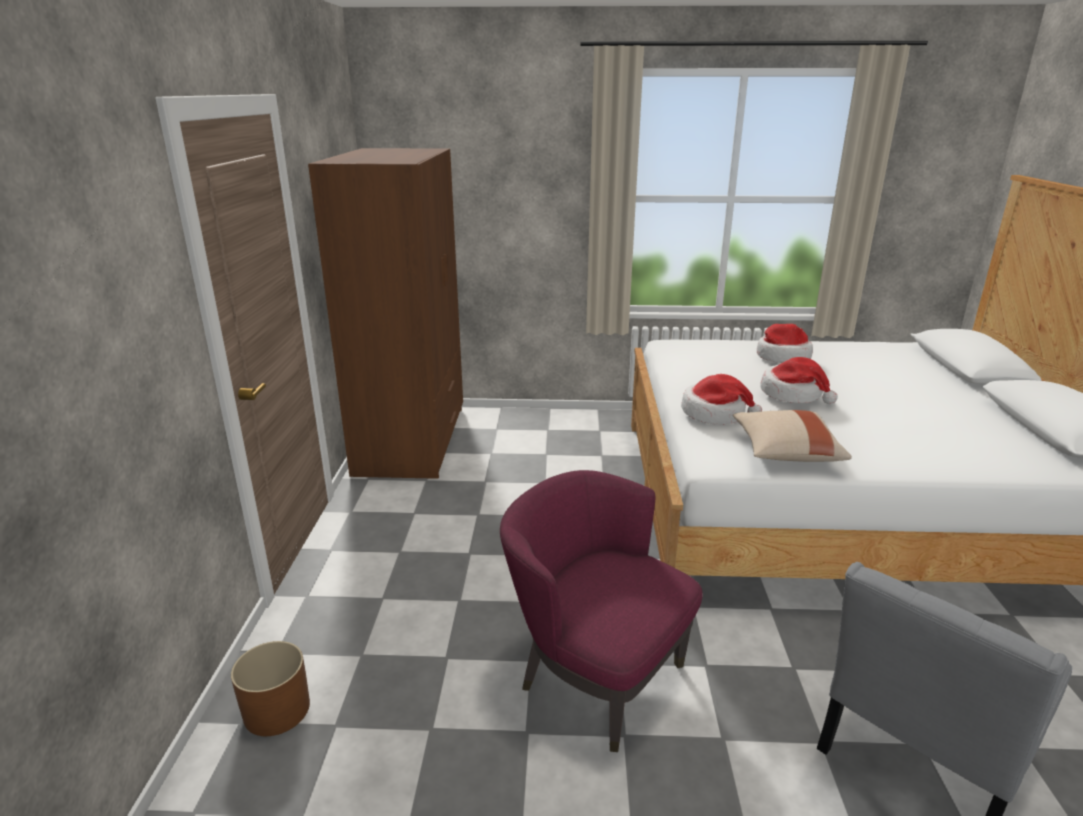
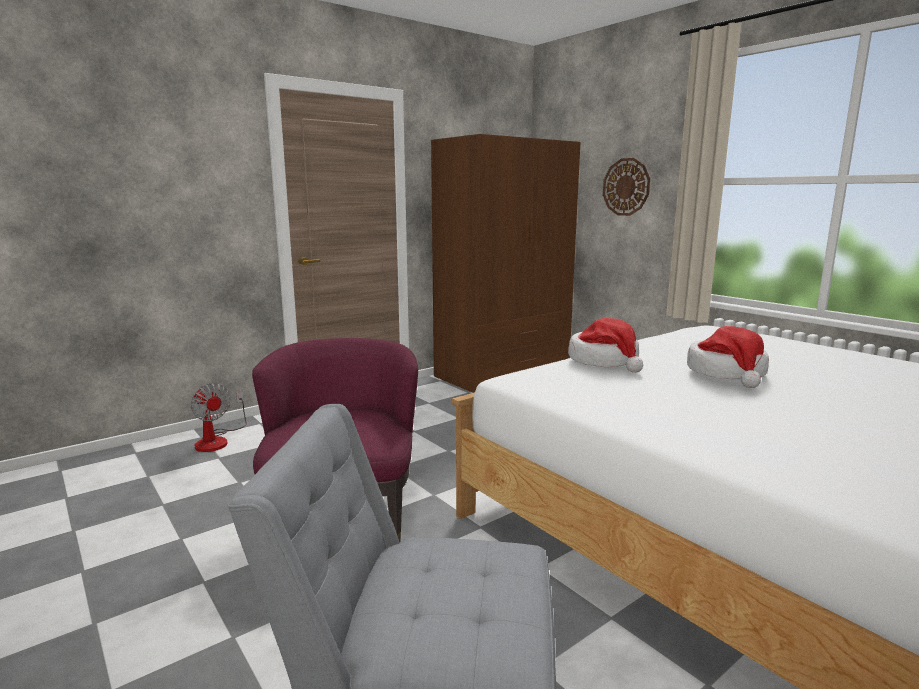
camera: 50 degrees right, 10 degrees down
(276, 710) = (217, 440): brown planter -> fan
(515, 202) = (626, 187): none -> wall clock
(782, 357) = (806, 355): hat -> none
(785, 452) = (592, 393): beige pillow -> none

